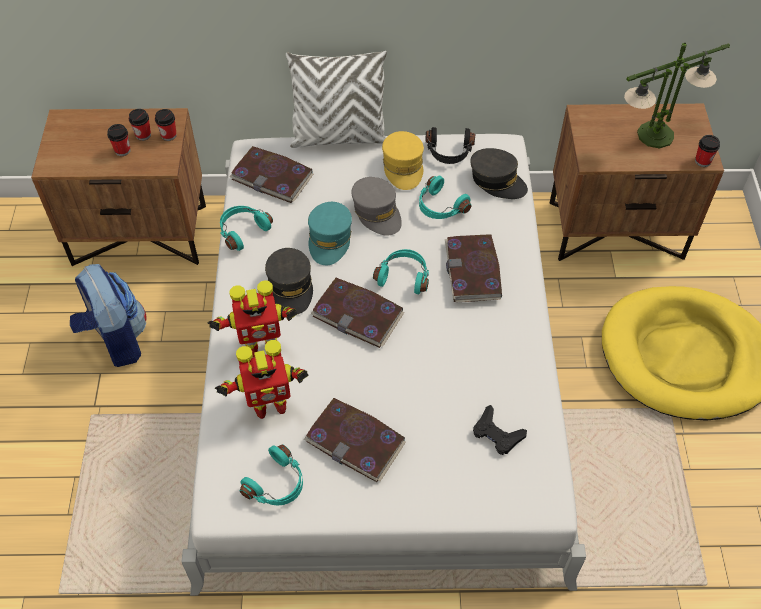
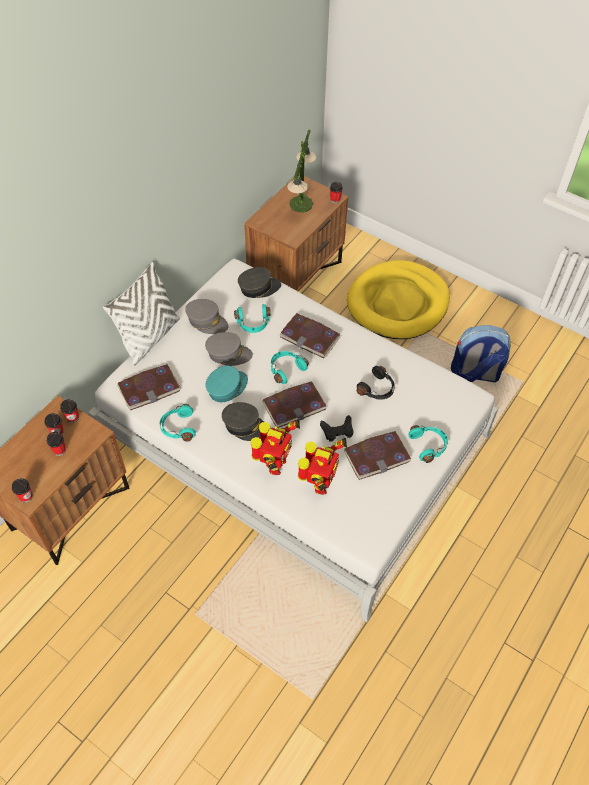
camera: 55 degrees left, 0 degrees up
(51, 161) = (26, 496): none -> cup
(116, 339) = (147, 568): backpack -> backpack (474, 374)
(277, 484) = (376, 509): turquoise headphones -> turquoise headphones (428, 445)
(330, 239) = (227, 388): turquoise cap -> turquoise cap turned 90 degrees counterclockwise
(403, 166) = (207, 321): yellow cap -> grey cap
(449, 152) = (217, 295): black headphones -> black headphones (377, 389)
(497, 434) = (419, 392): black game controller -> black game controller (337, 430)

